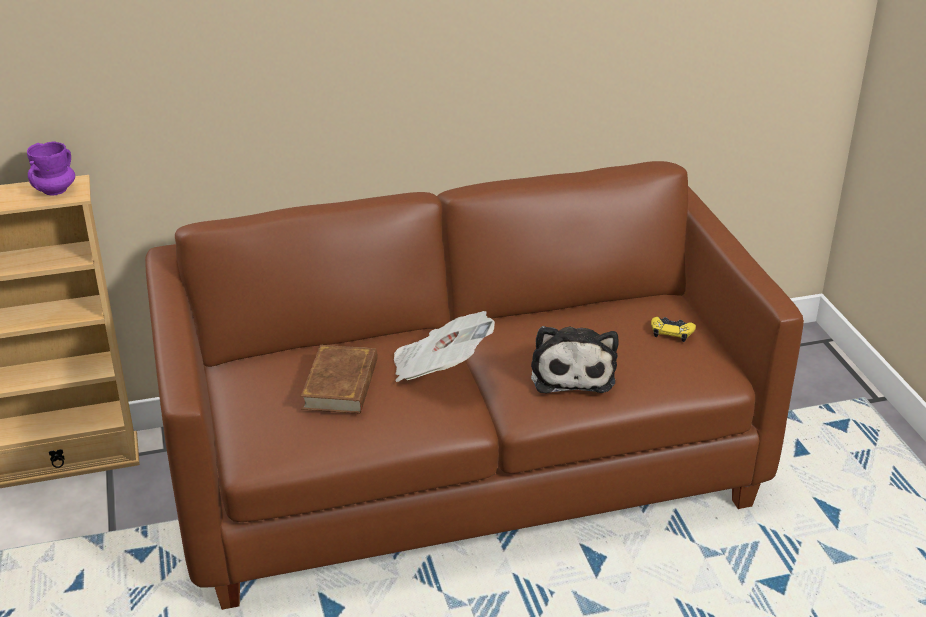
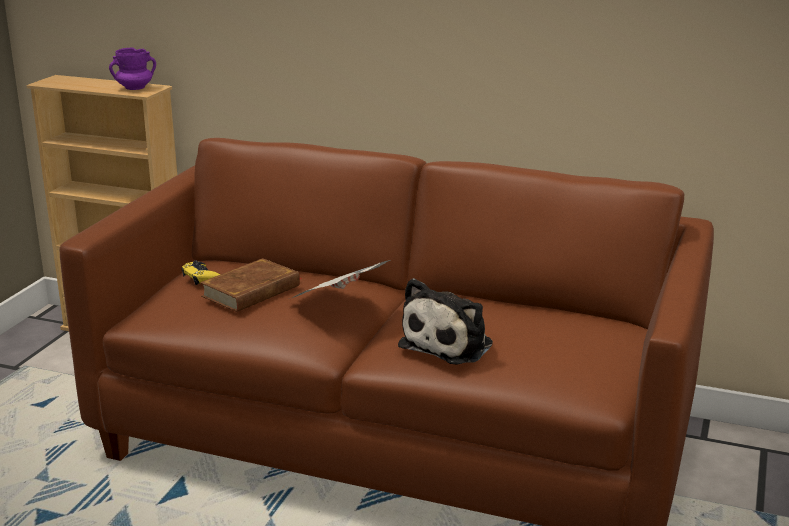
camera: 35 degrees right, 10 degrees down
(671, 332) = (585, 345): yellow game controller -> yellow game controller (201, 277)

